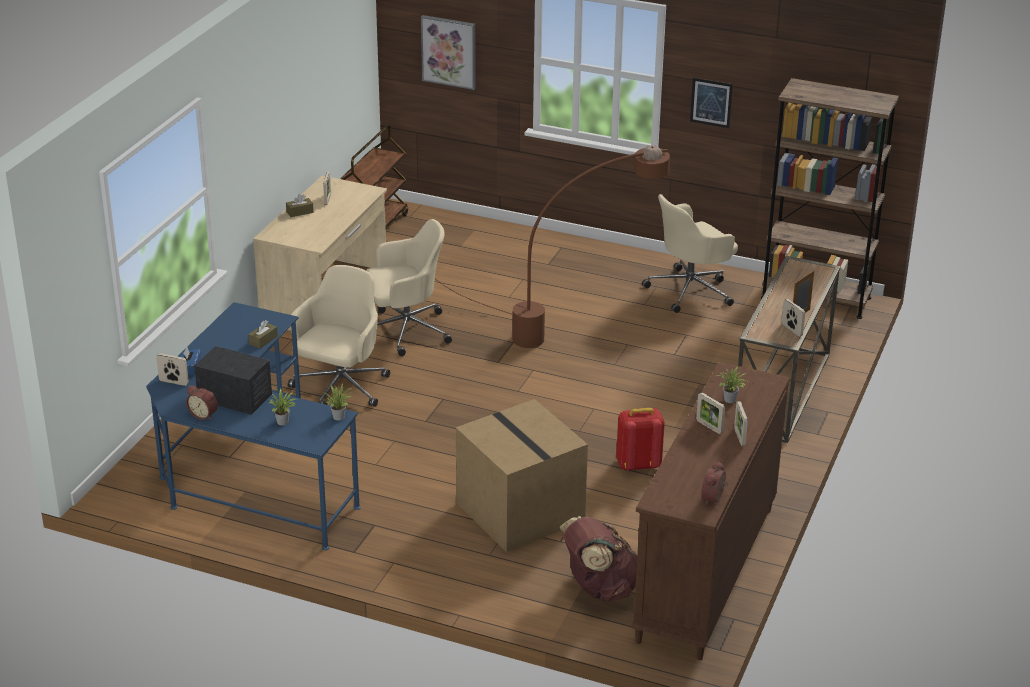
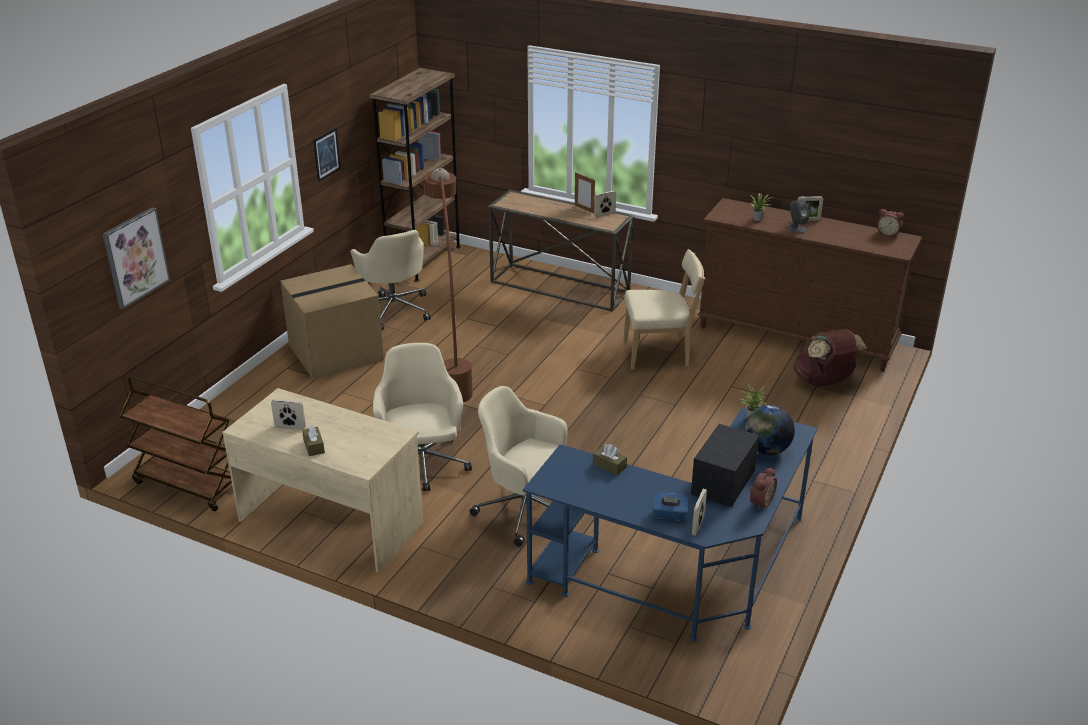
camera: 85 degrees left, 0 degrees up
(284, 422) = (766, 450): potted plant -> globe
(522, 512) = (730, 411): cardboard box -> cardboard box (336, 351)
(638, 464) = (659, 354): red backpack -> beige chair
(709, 427) = (796, 228): picture frame -> grey speaker

